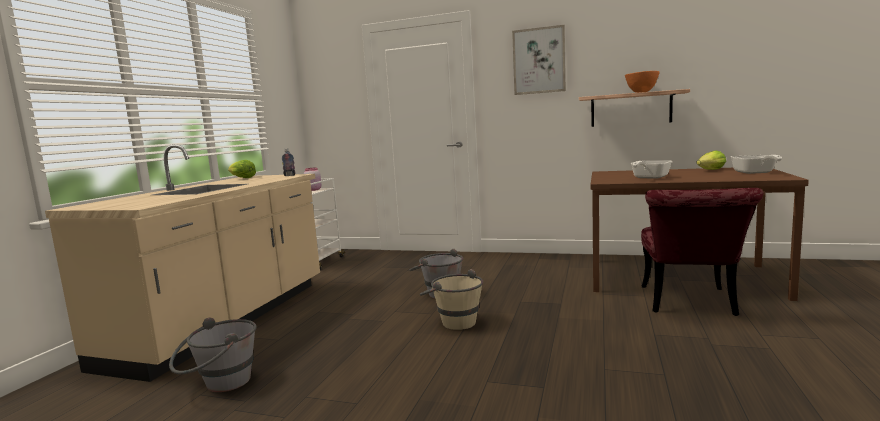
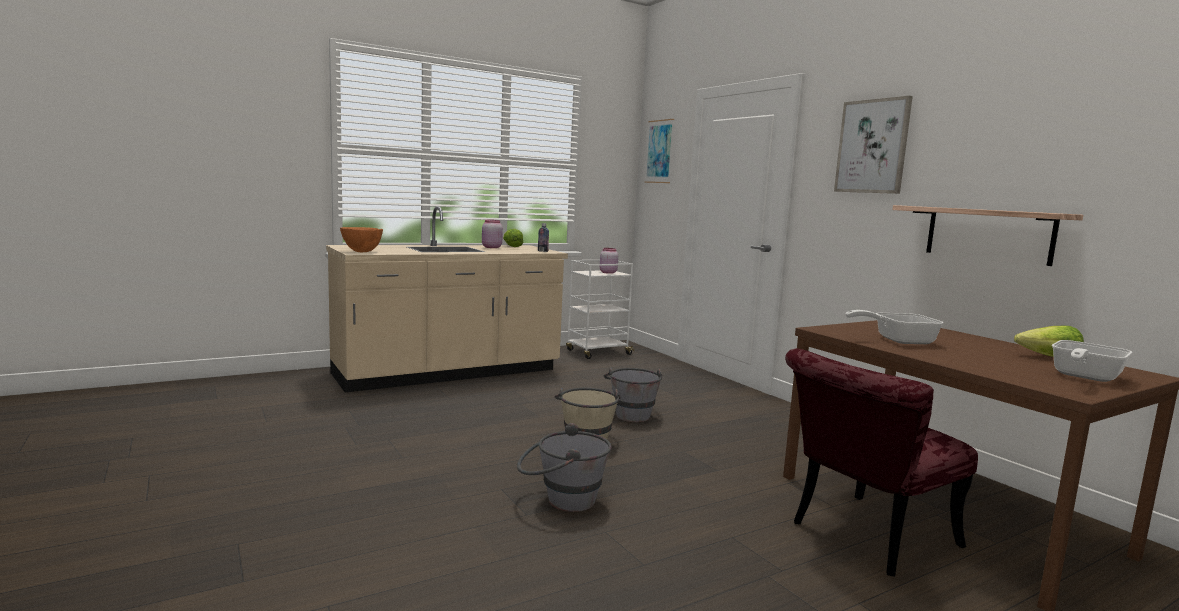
camera: 40 degrees right, 0 degrees up
(219, 385) = (366, 410): grey bucket -> grey bucket (561, 500)
(231, 181) = (491, 247): none -> pink jar
(325, 80) = (659, 151): none -> picture
(641, 92) = (993, 209): orange bowl -> orange bowl (362, 252)

